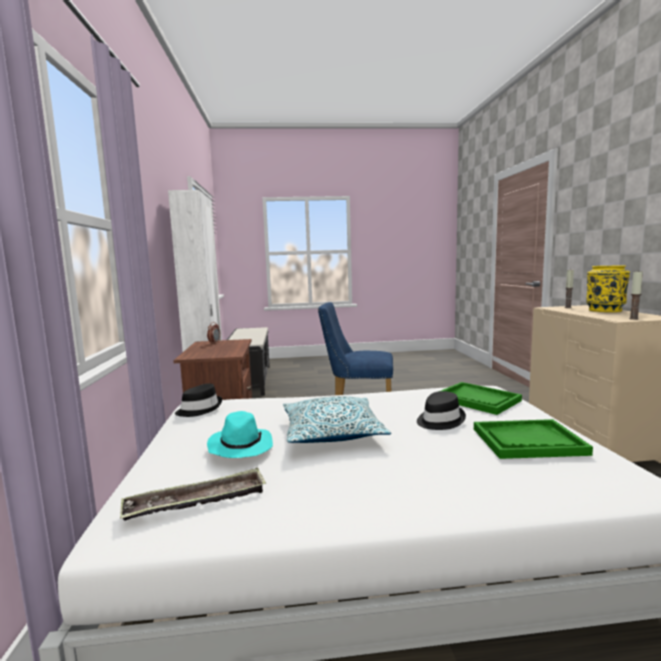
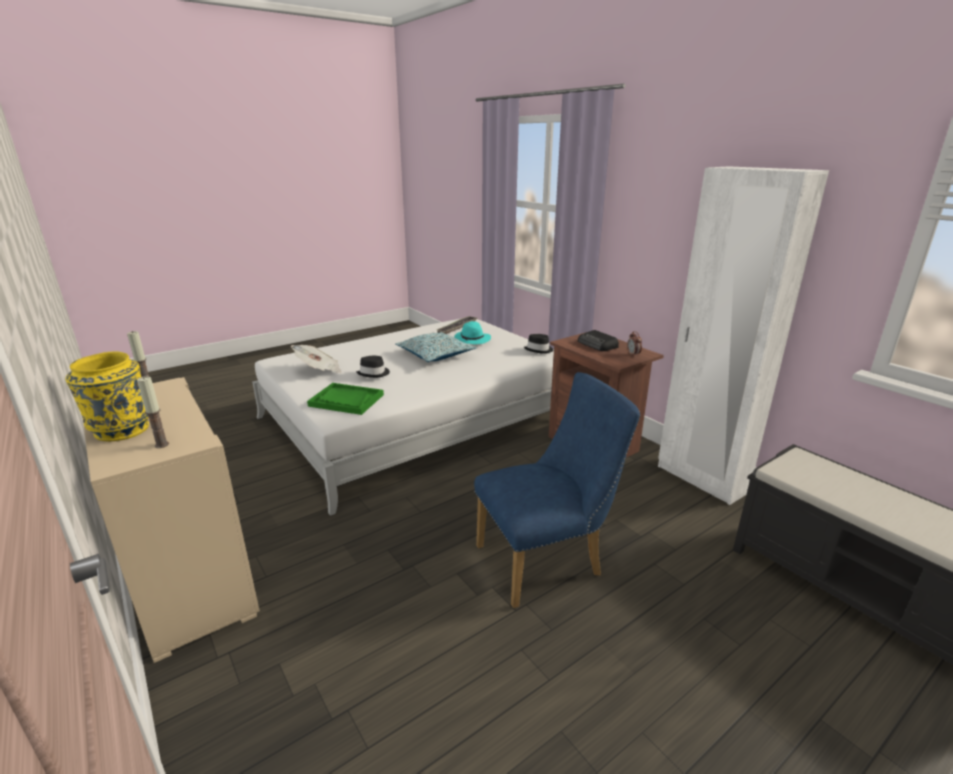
camera: 150 degrees right, 15 degrees up
(215, 350) = (597, 345): none -> radio
(528, 441) = (319, 370): green tray -> newspaper

